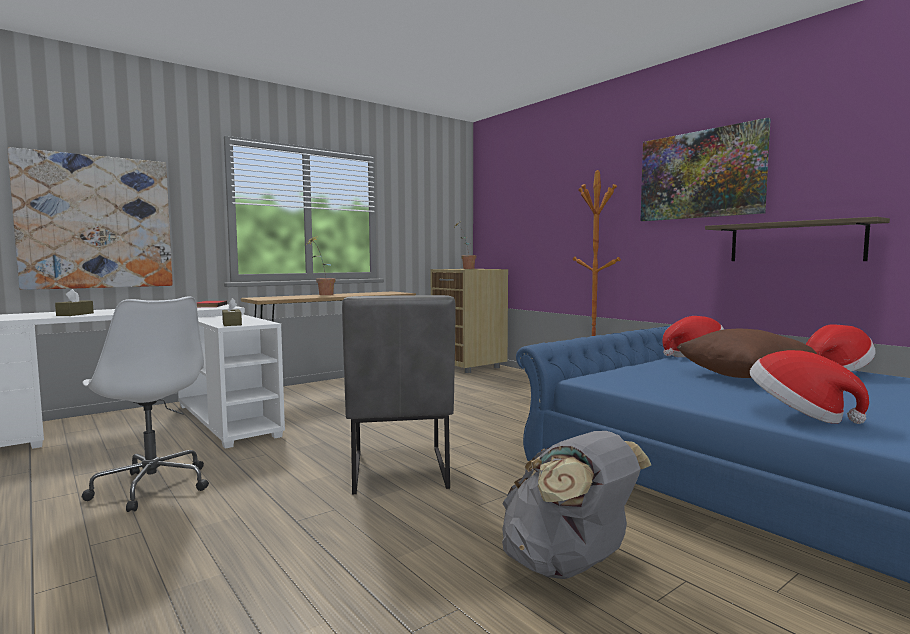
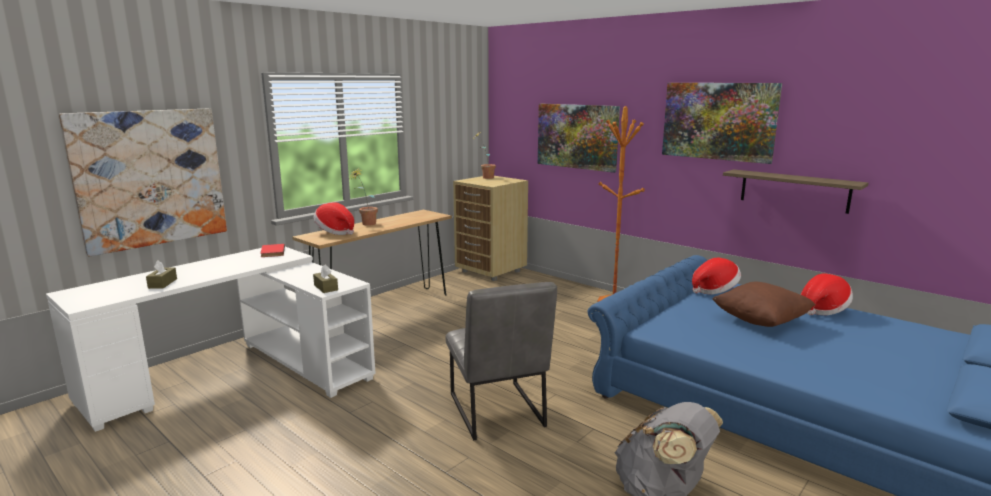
camera: 10 degrees left, 10 degrees up
(154, 488) = (302, 450): white office chair -> none
(554, 216) = (577, 136): none -> picture
(799, 415) = (813, 373): hat -> hat (335, 232)

